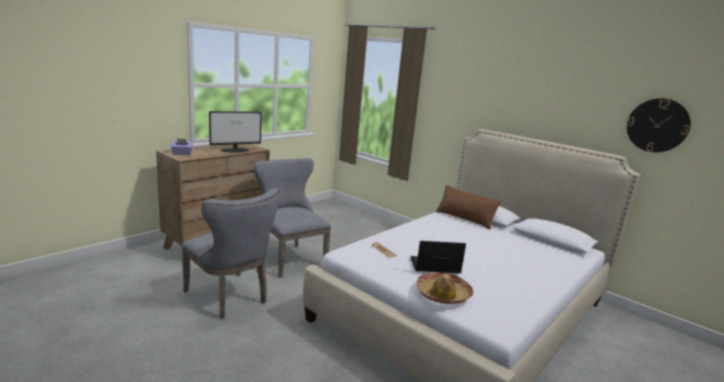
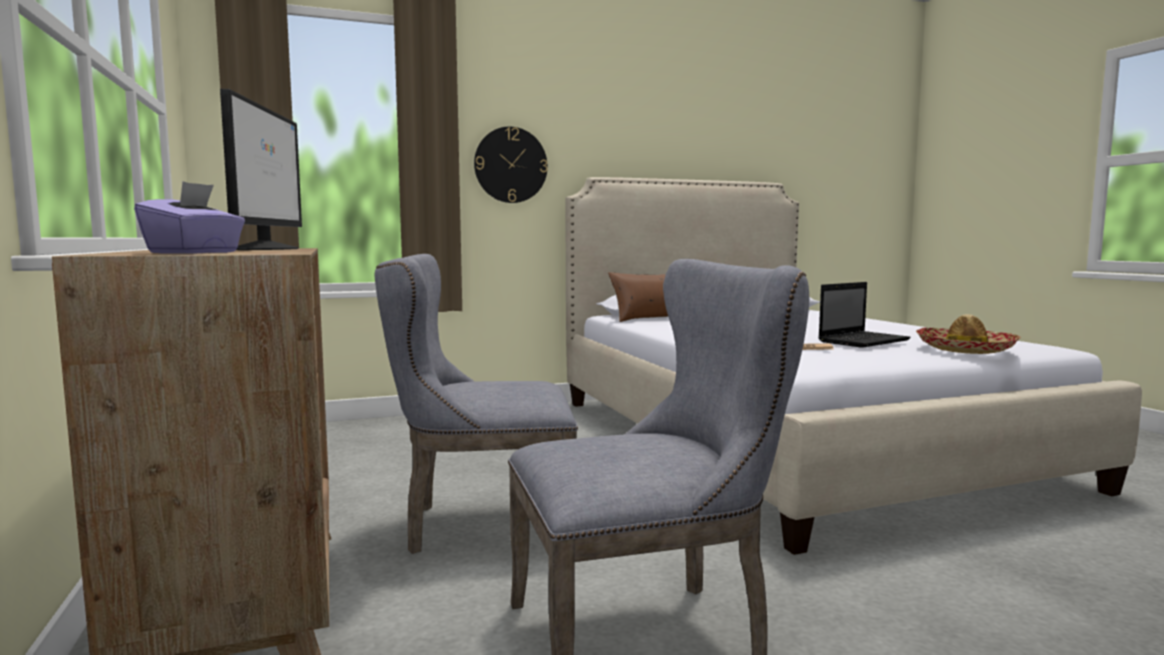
camera: 60 degrees left, 10 degrees down
(433, 266) = (864, 341): laptop -> laptop turned 150 degrees counterclockwise
(657, 125) = (792, 141): wall clock -> wall clock (510, 165)

